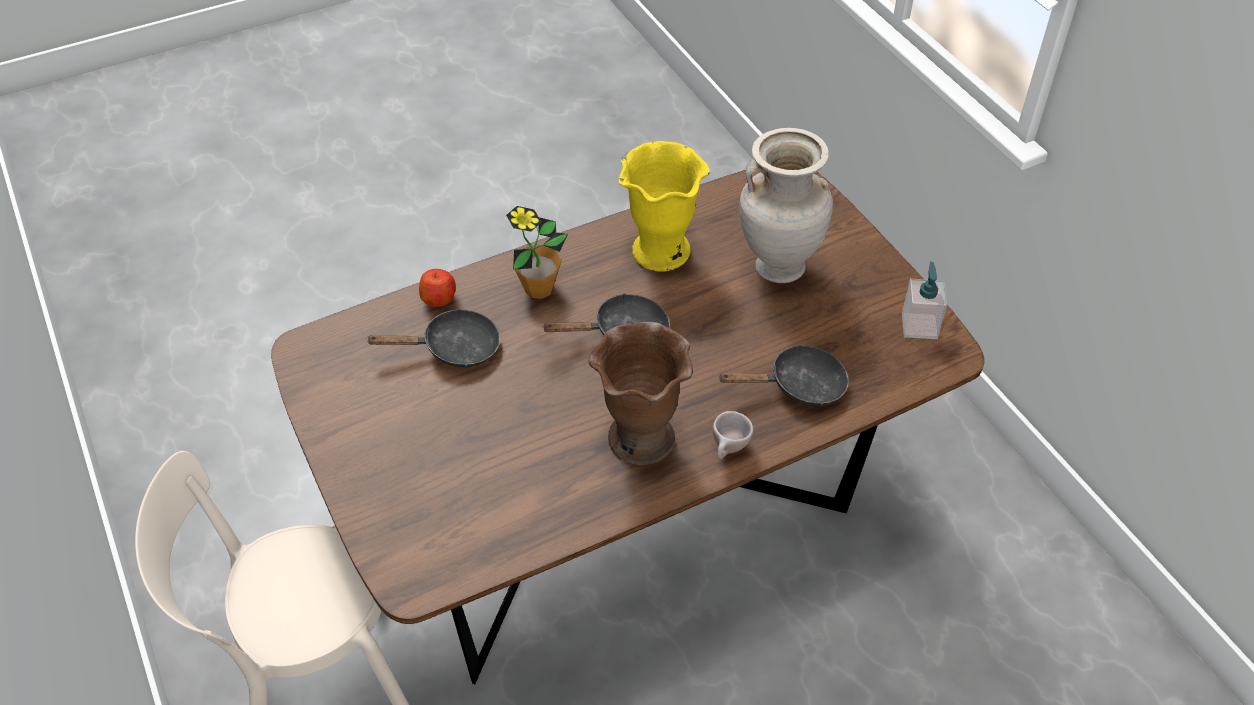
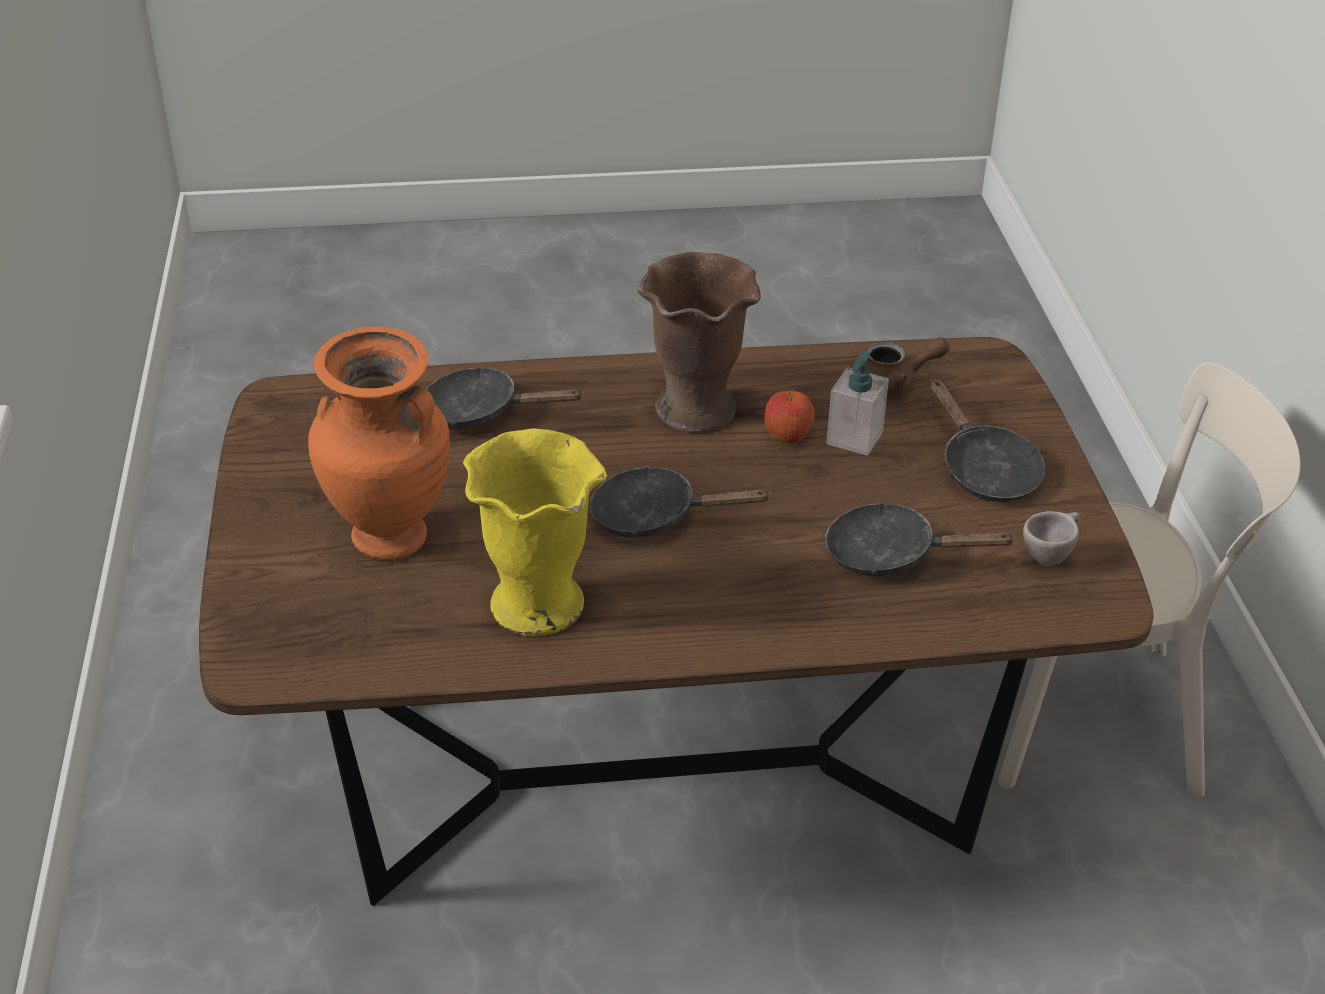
camera: 160 degrees left, 10 degrees down
(398, 444) = (984, 470): none -> black frying pan
(439, 298) = (895, 624): apple -> apple (787, 434)
(490, 520) = (893, 384): none -> brown teapot
(539, 289) = (743, 600): potted plant -> none
(729, 450) = (605, 378): beige cup -> beige cup (1050, 555)
(778, 266) = (389, 541): beige vase -> orange vase
(919, 326) = (282, 432): soap dispenser -> soap dispenser (854, 438)

